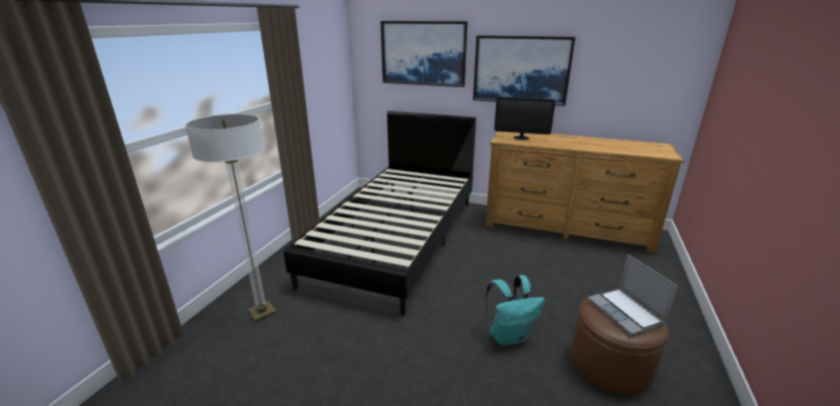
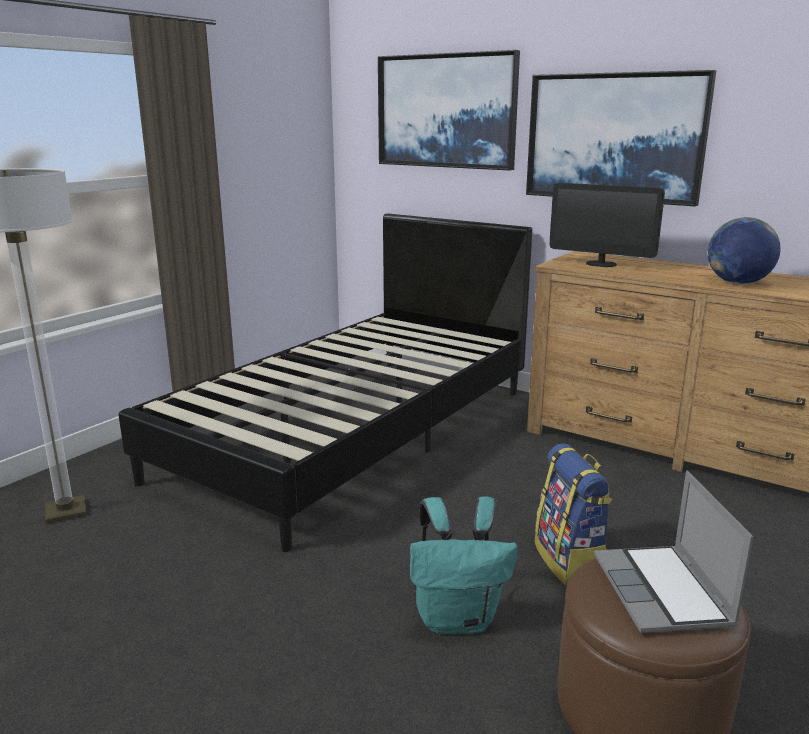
camera: 15 degrees right, 5 degrees down
(543, 296) = (570, 561): none -> backpack
(593, 146) = (738, 283): none -> globe

